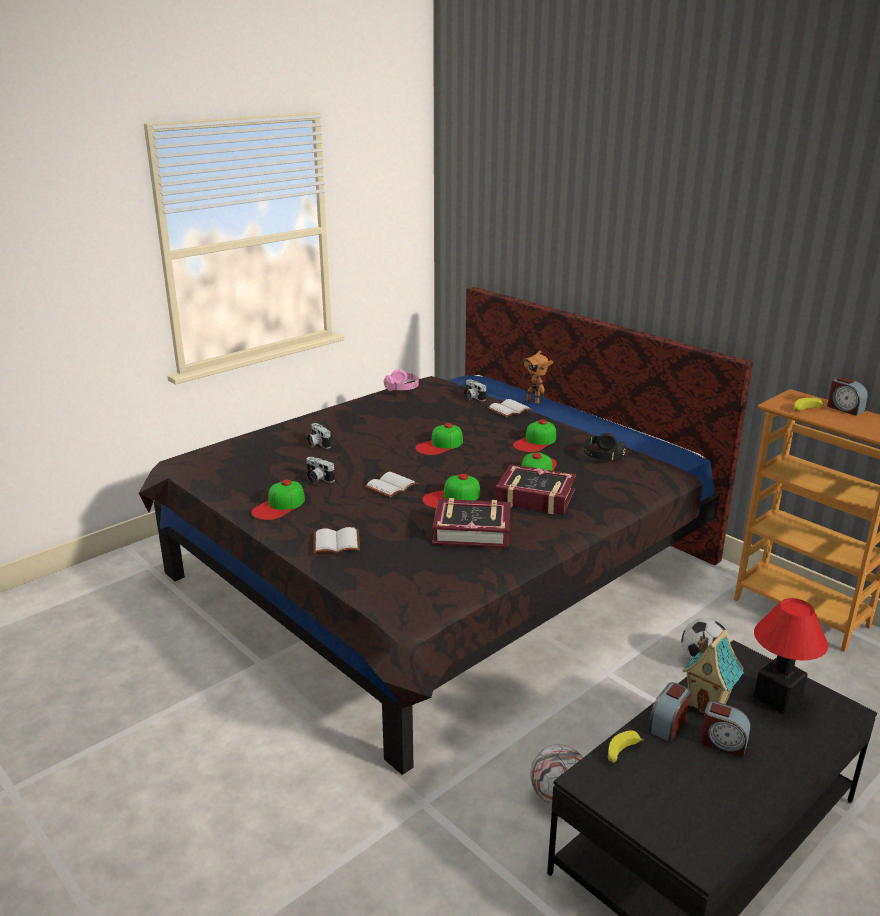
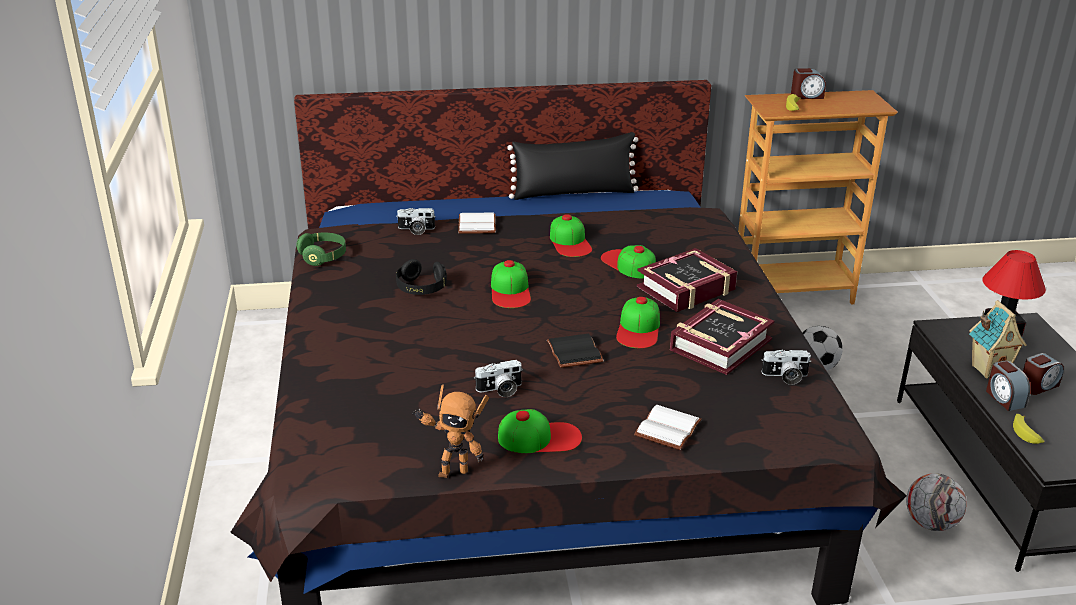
camera: 55 degrees left, 5 degrees up
(279, 506) = (540, 437): cap -> cap turned 75 degrees counterclockwise
(317, 444) = (404, 359): camera -> camera (785, 377)
(391, 487) = (576, 352): white book -> black book
(402, 388) = (323, 256): pink headphones -> green headphones
(533, 401) = (470, 206): toy robot -> toy robot (452, 471)
(603, 456) = (641, 226): black headphones -> black headphones (421, 288)
(616, 423) = (573, 193): none -> black pillow

